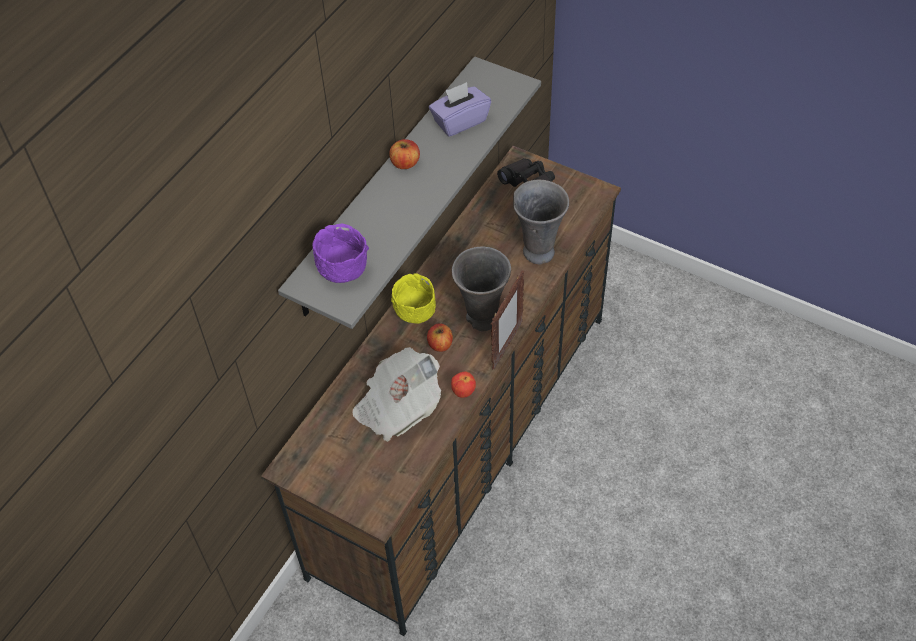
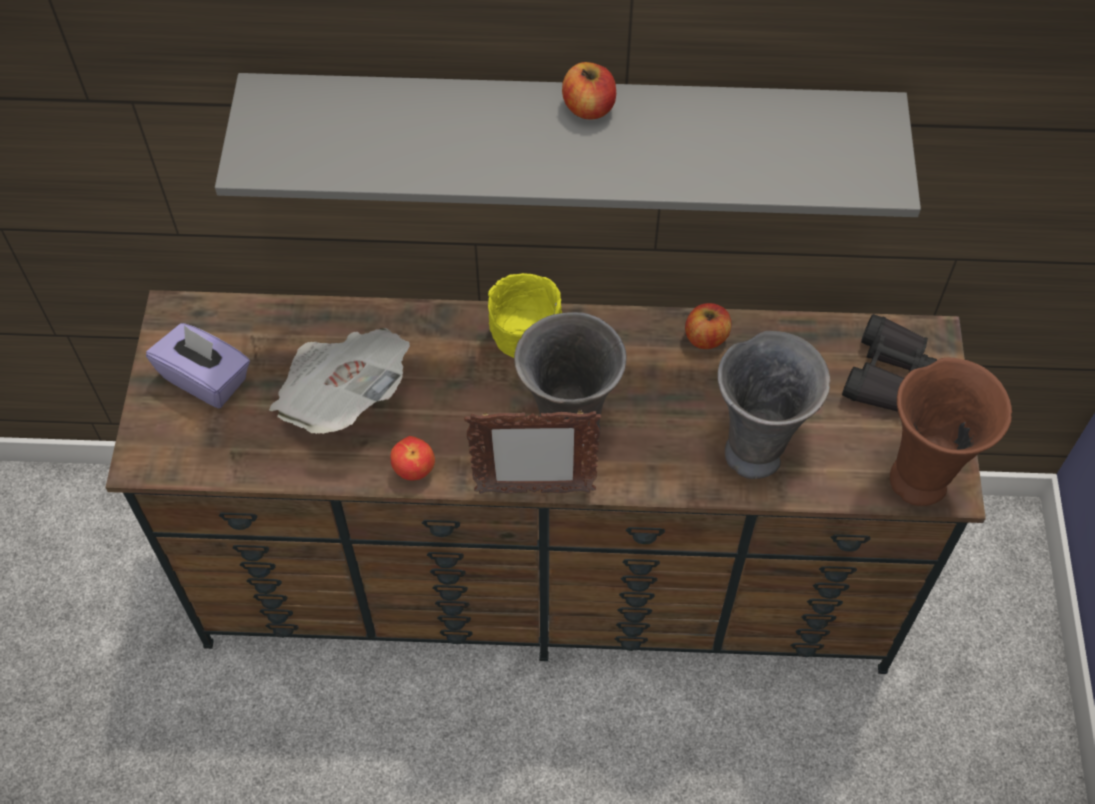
camera: 60 degrees right, 5 degrees up
(342, 271) = (313, 130): purple bowl -> none
(440, 344) = (486, 399): apple -> apple (706, 337)
(460, 121) = (734, 137): purple tissue box -> purple tissue box (206, 378)
(588, 199) = (921, 478): none -> brown vase

